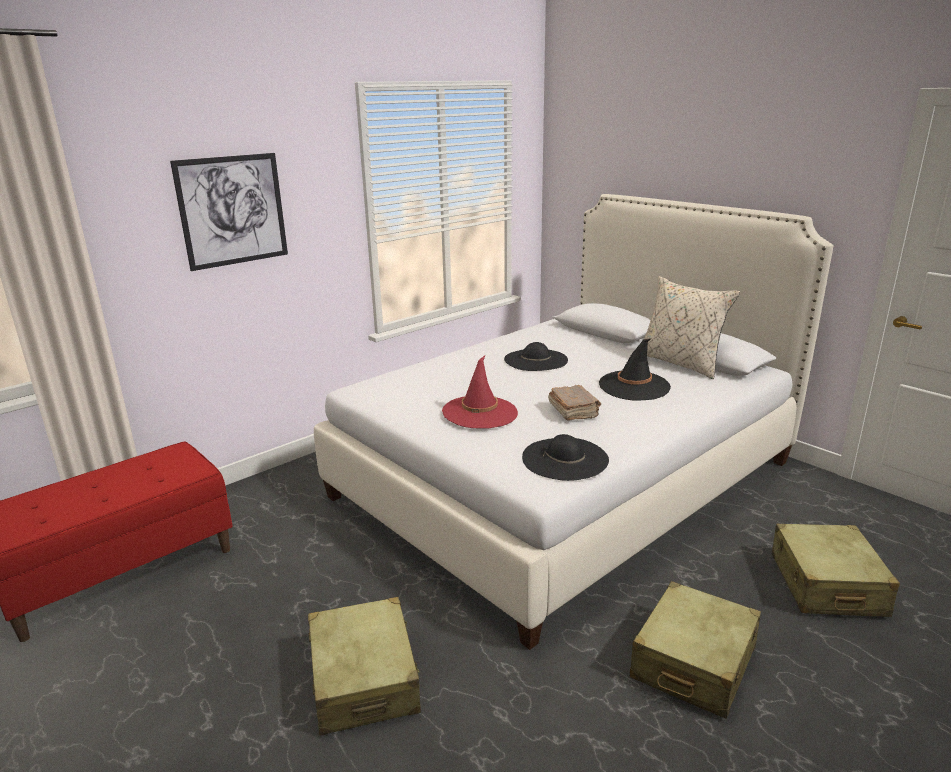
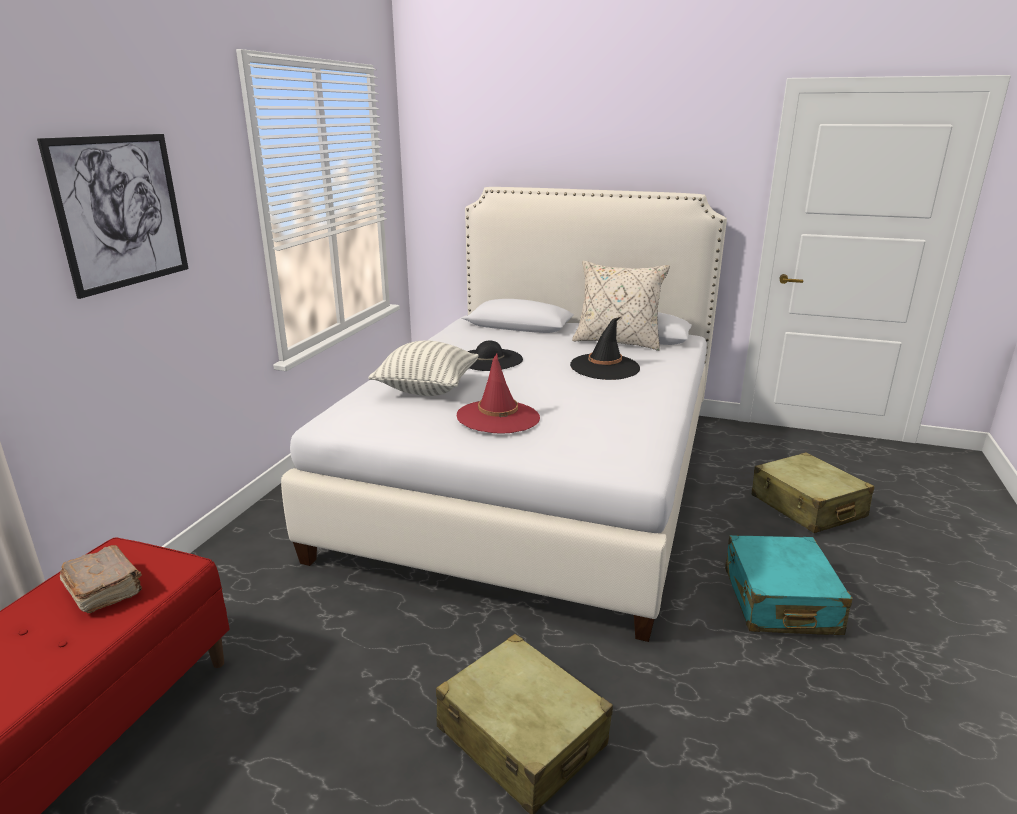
camera: 30 degrees left, 0 degrees up
(454, 377) = (427, 389): none -> pillow
(565, 458) = (627, 440): black hat -> none
(573, 411) = (581, 398): brown book -> brown book (105, 590)
(693, 663) = (779, 601): beige suitcase -> turquoise suitcase

